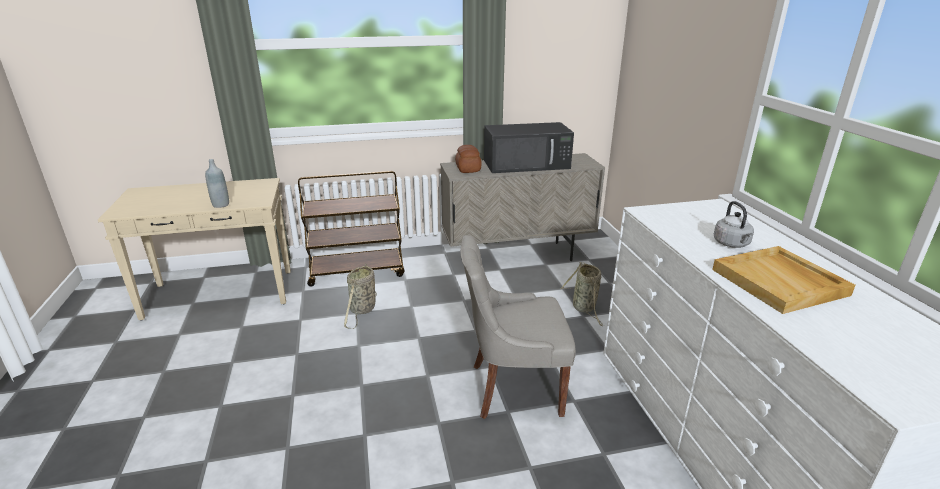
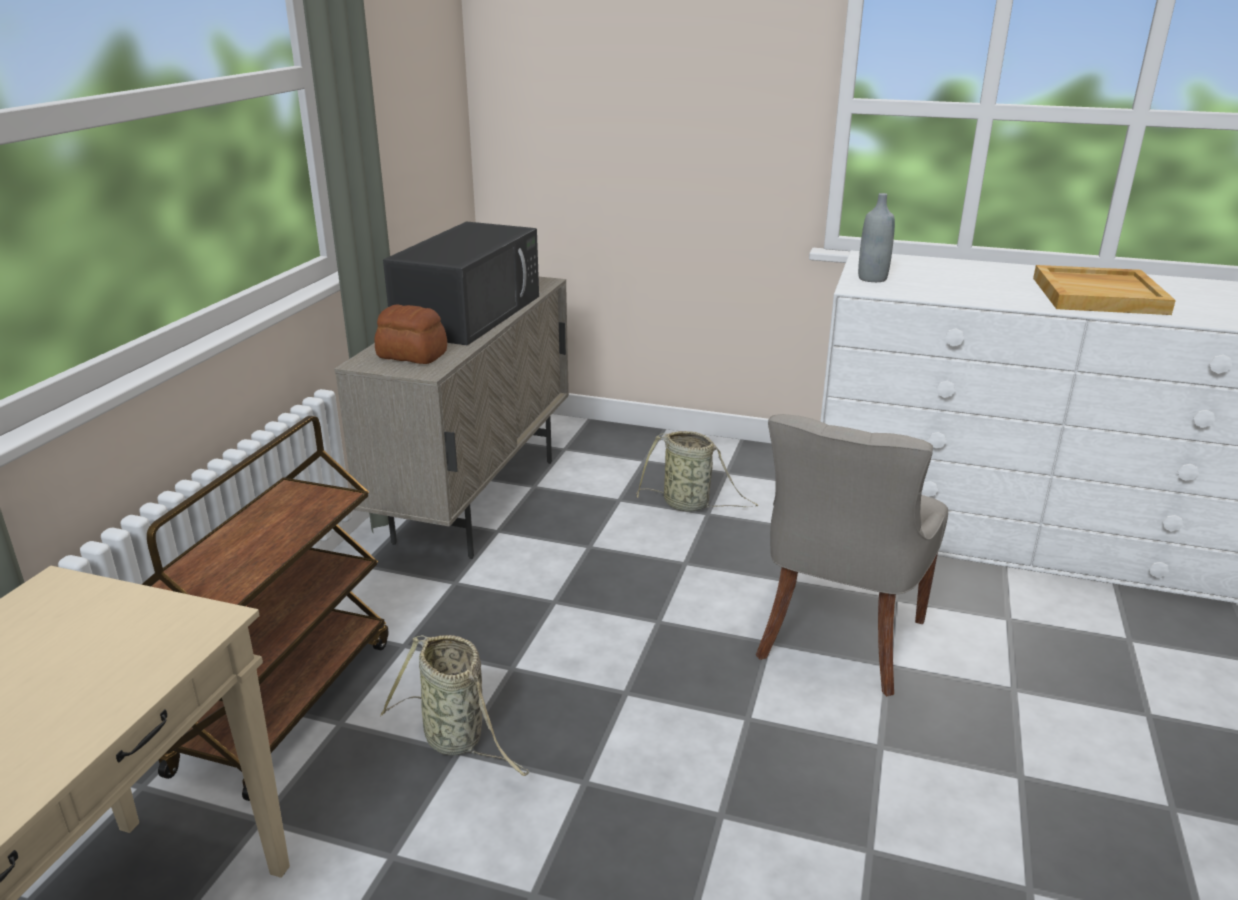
camera: 60 degrees left, 0 degrees up
(221, 205) = (115, 697): grey bottle -> grey bottle (872, 278)
(732, 244) = (992, 283): grey kettle -> none

